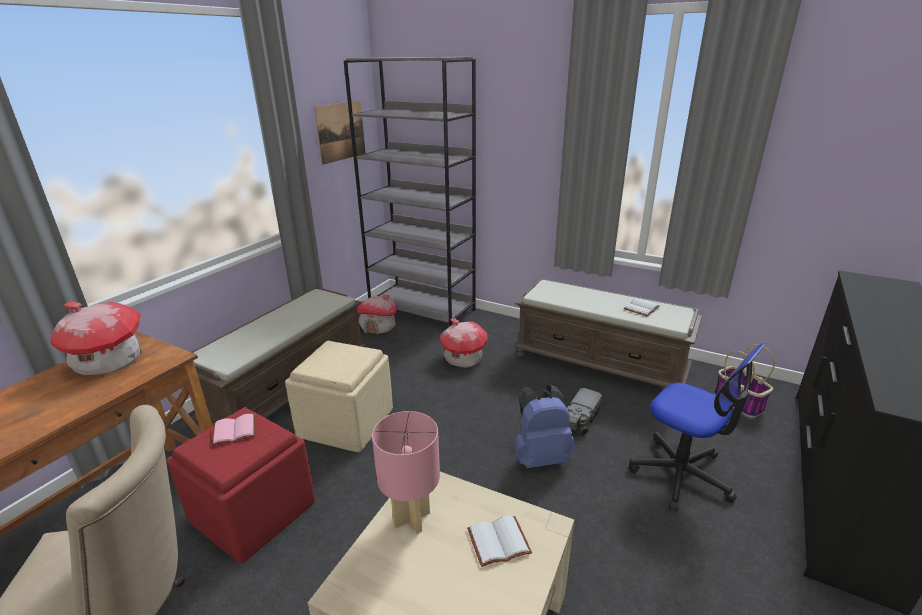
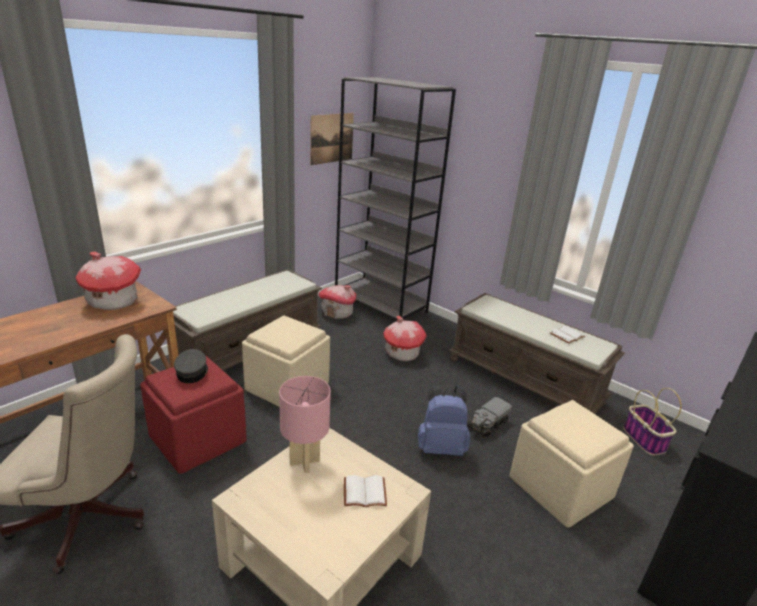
camera: 10 degrees right, 0 degrees up
(234, 432) = (192, 372): pink book -> grey cap
(681, 474) = (560, 488): office chair -> beige ottoman

